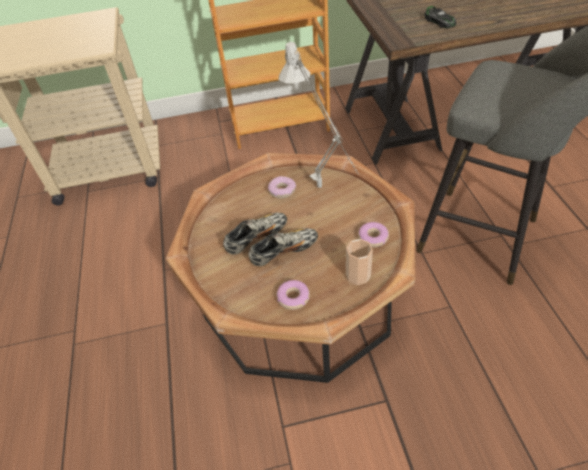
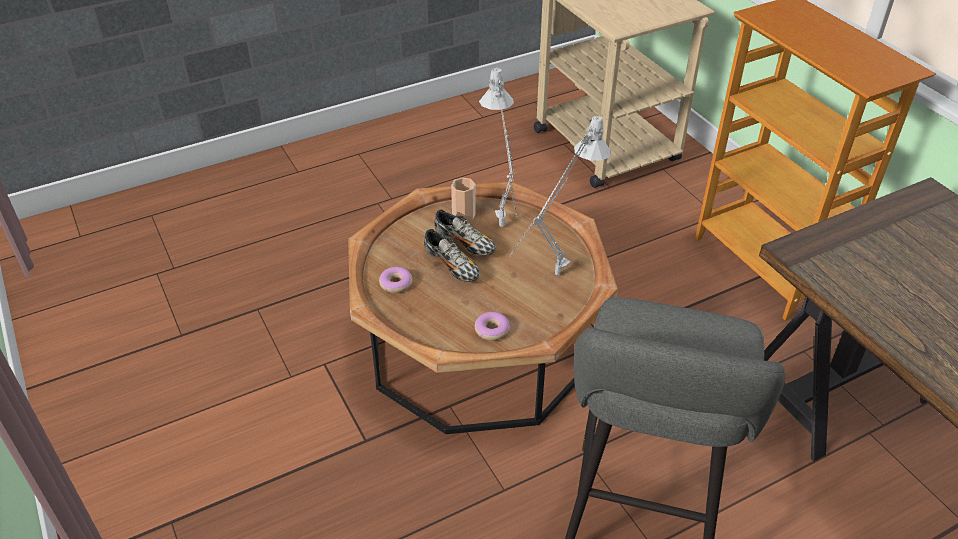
camera: 70 degrees right, 5 degrees down
(253, 210) = (503, 232): none -> grey table lamp
(282, 190) = (541, 247): donut -> none
(358, 275) = (435, 325): cup -> cup (463, 215)
(439, 22) = (879, 285): toy car -> none

